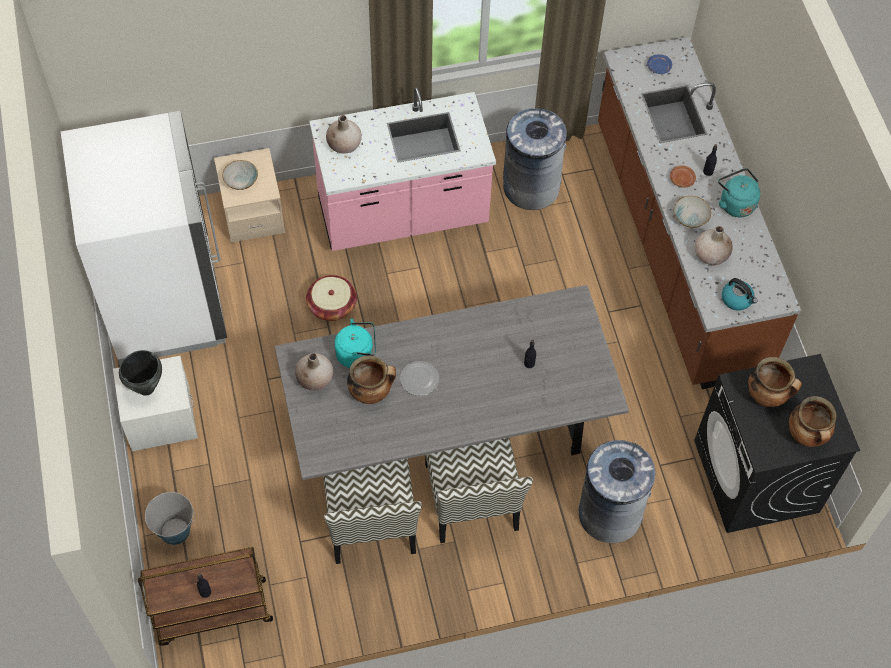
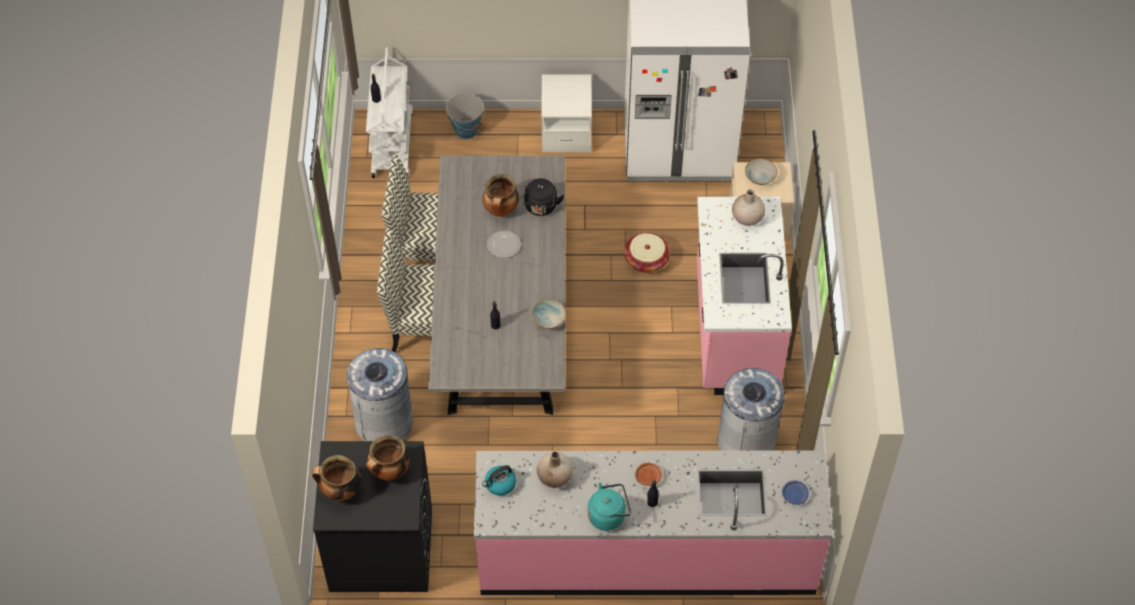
camera: 105 degrees right, 5 degrees down
(145, 388) = (567, 92): black cooking pot -> none
(212, 613) = (391, 144): brown cart -> white cart
(315, 379) = (525, 176): beige vase -> none
(357, 353) = (541, 208): turquoise kettle -> black kettle
(677, 247) = (647, 554): brown counter -> pink counter
(689, 217) = (601, 471): bowl -> bowl (549, 319)

